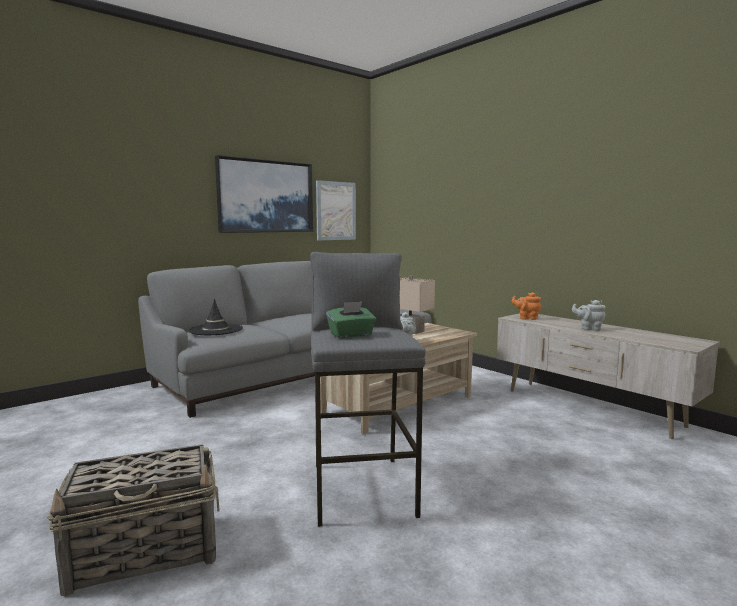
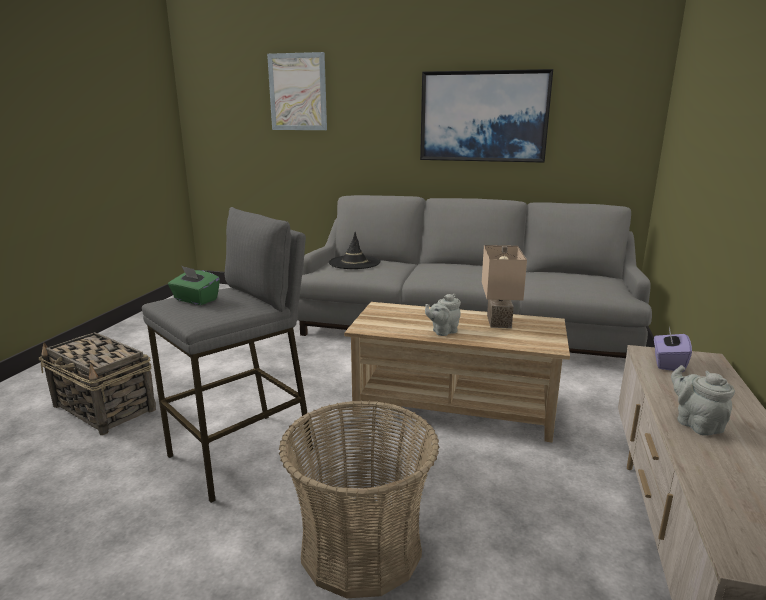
camera: 55 degrees right, 10 degrees up
(336, 211) = (592, 134): picture -> picture (298, 92)
(523, 474) = (361, 548): none -> basket
(527, 318) = (668, 363): orange teapot -> purple tissue box

